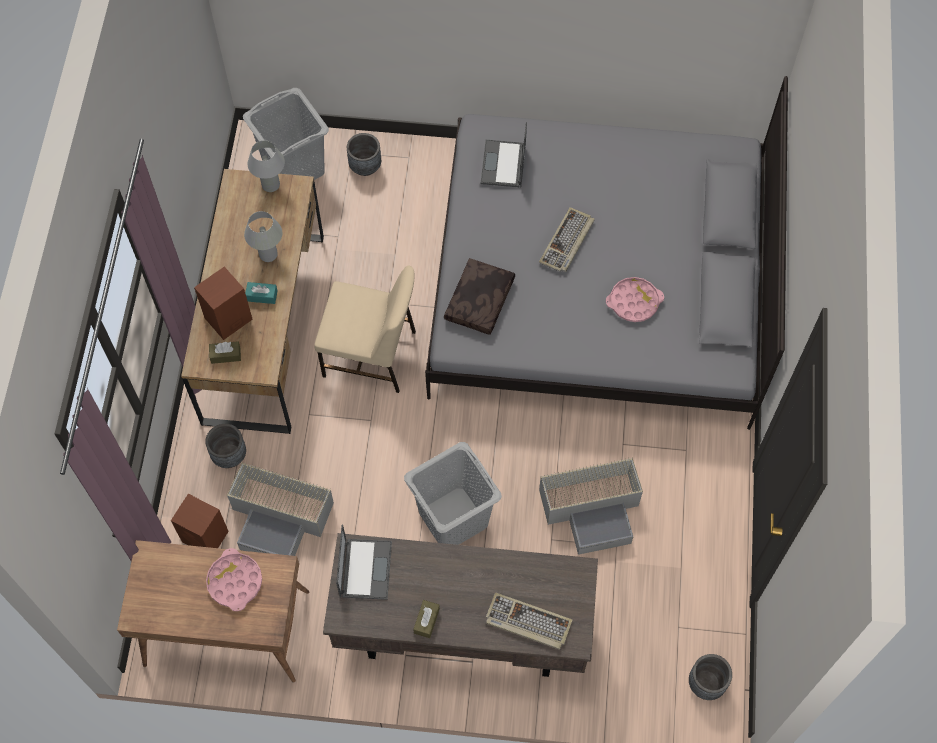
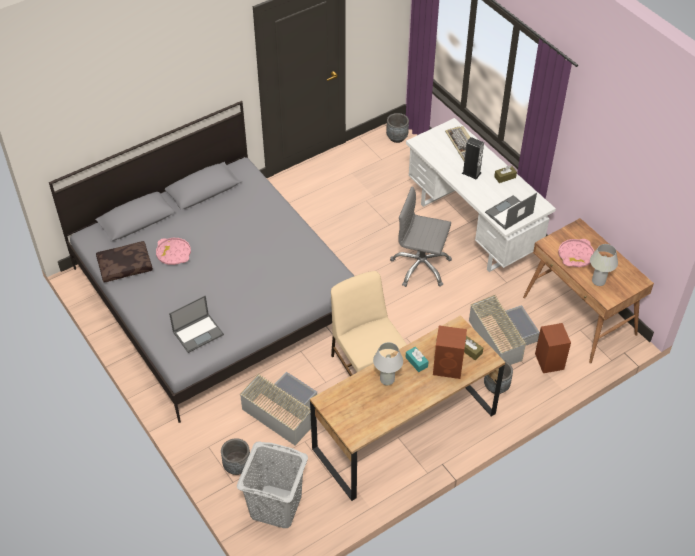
camera: 130 degrees left, 15 degrees down
(271, 185) = (338, 416): white table lamp -> white table lamp (598, 281)
(454, 518) = (420, 267): grey laundry basket -> grey office chair
(460, 632) = (472, 228): brown desk -> white desk
(469, 586) = (471, 173): none -> speaker
(480, 302) = (305, 285): brown pillow -> brown pillow (125, 265)
(567, 242) = (227, 272): keyboard -> none
(593, 508) = (355, 219): grey storage box -> grey storage box (281, 411)
(634, 302) = (239, 223): pink tray -> pink tray (173, 254)

